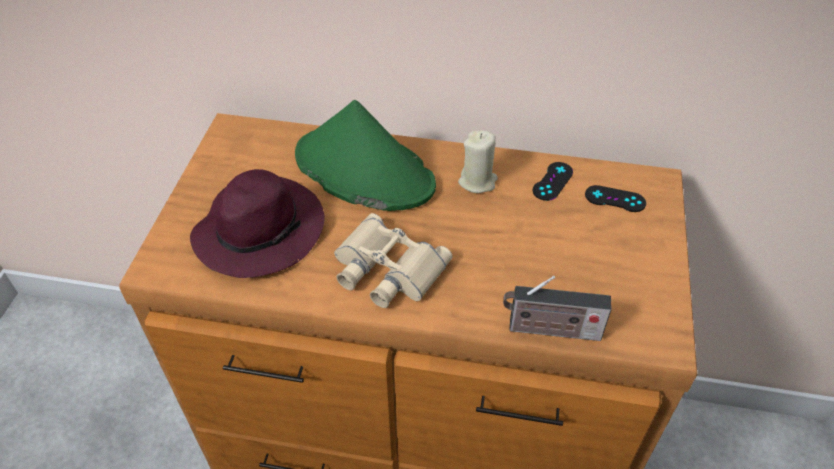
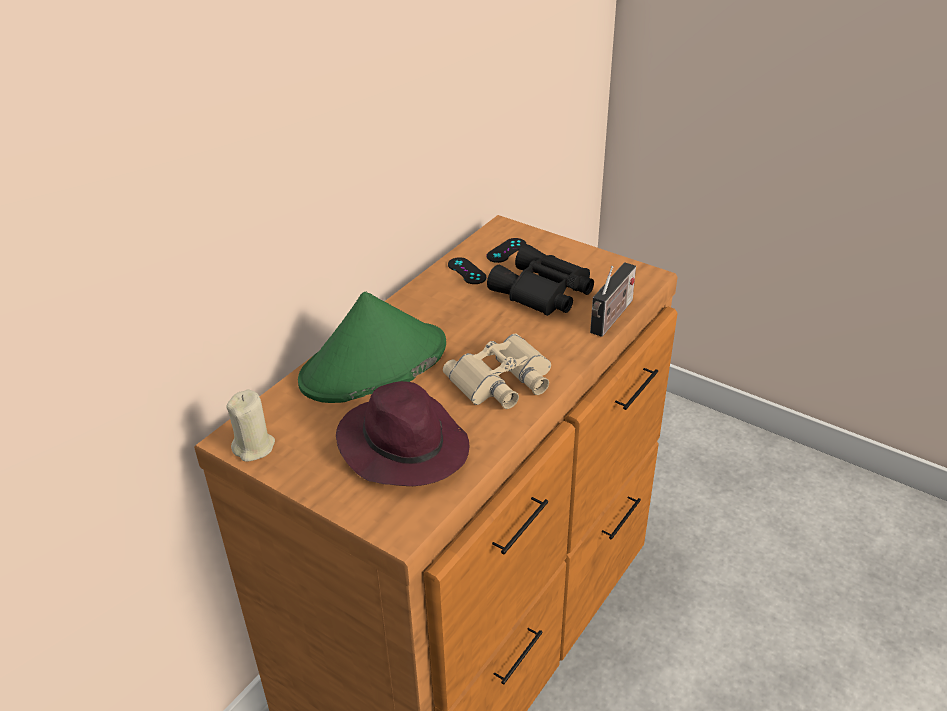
camera: 65 degrees left, 10 degrees down
(477, 181) = (438, 306): beige candle -> beige candle (254, 447)
(557, 254) = (542, 293): none -> black binoculars

